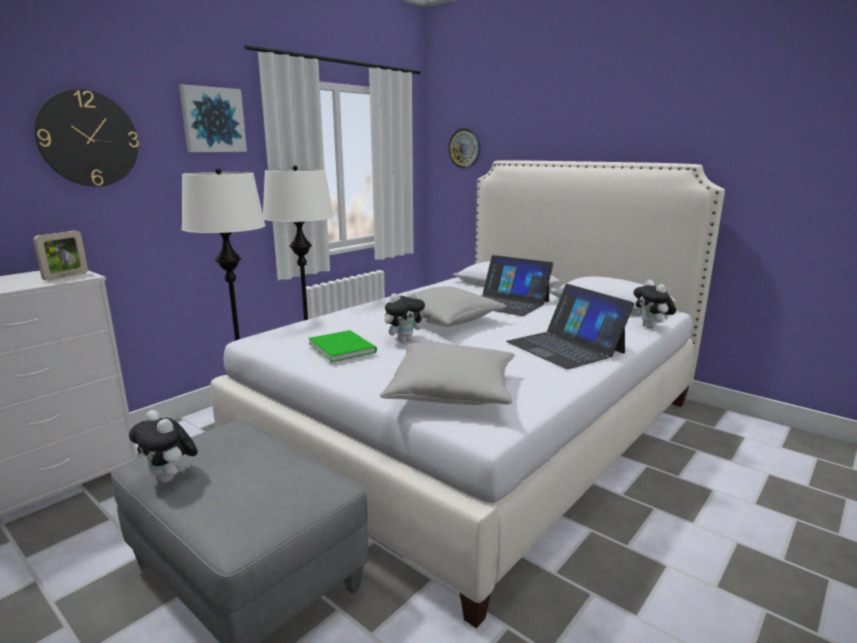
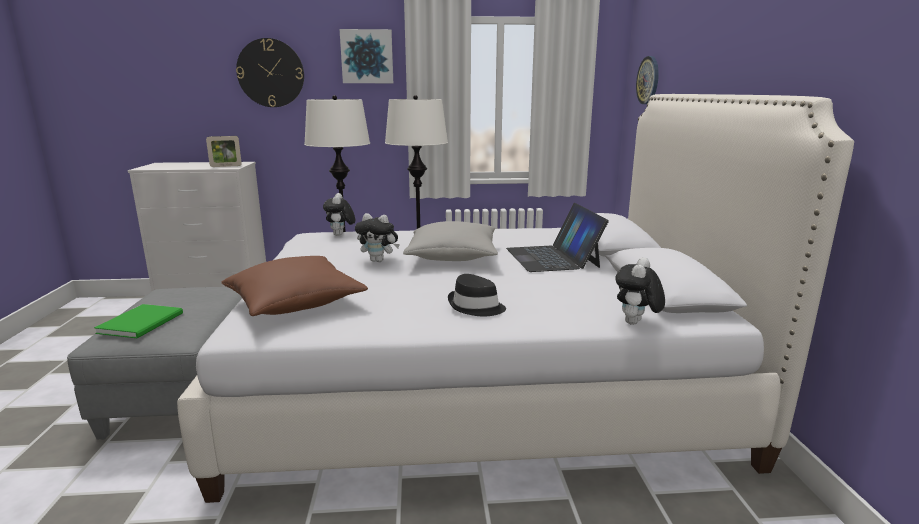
camera: 45 degrees right, 0 degrees up
(170, 478) = (149, 301): plush toy -> plush toy (340, 235)
(342, 347) = (327, 252): green book -> green book (144, 322)
(452, 392) = (295, 303): grey pillow -> brown pillow
(565, 347) = (476, 307): laptop -> black hat

